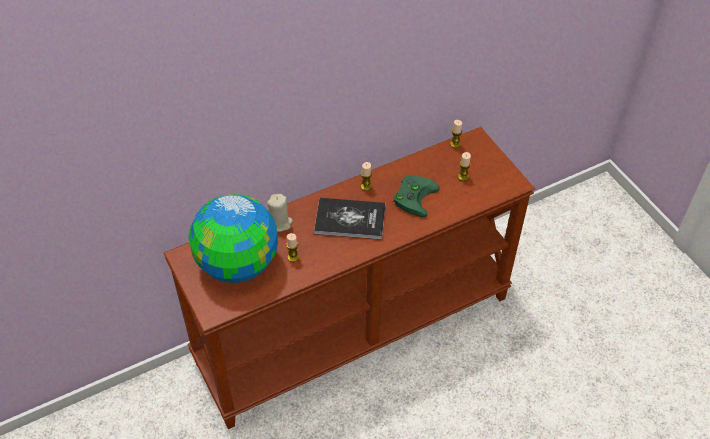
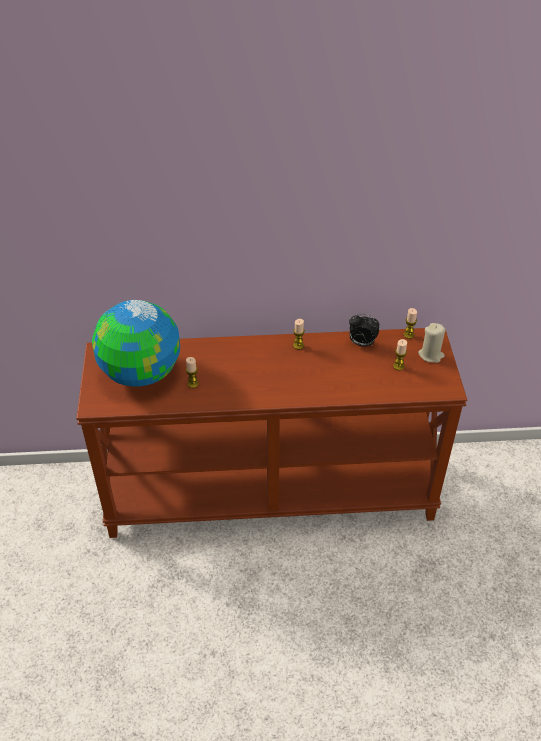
camera: 25 degrees right, 5 degrees down
(280, 223) = (200, 351): beige candle -> beige candle (431, 355)
(350, 219) = (265, 369): book -> none
(414, 196) = (339, 368): green game controller -> none
(420, 166) = (361, 343): none -> alarm clock

